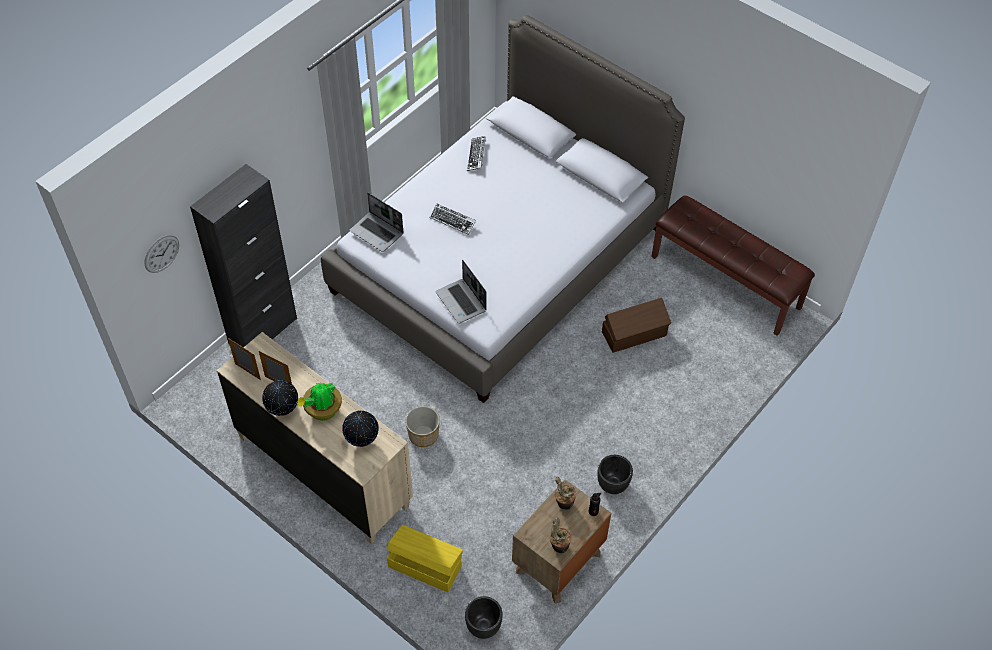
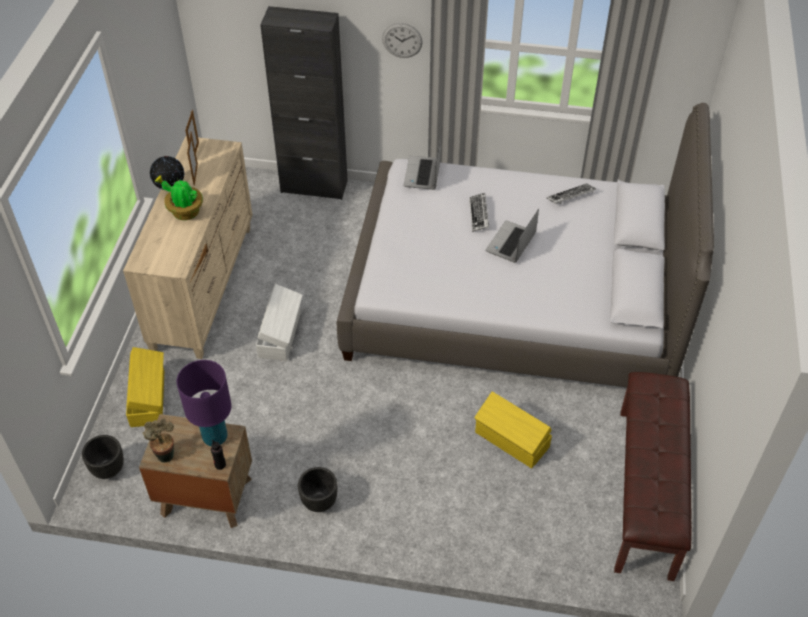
camera: 60 degrees right, 5 degrees down
(161, 253) = (234, 30): wall clock -> wall clock (402, 40)
(362, 440) = (169, 249): globe -> none
(423, 435) = (281, 334): planter -> white storage box
(462, 302) = (392, 262): laptop -> laptop (511, 243)
(563, 504) = (215, 437): potted plant -> purple table lamp
(635, 334) = (512, 441): brown storage box -> yellow storage box

